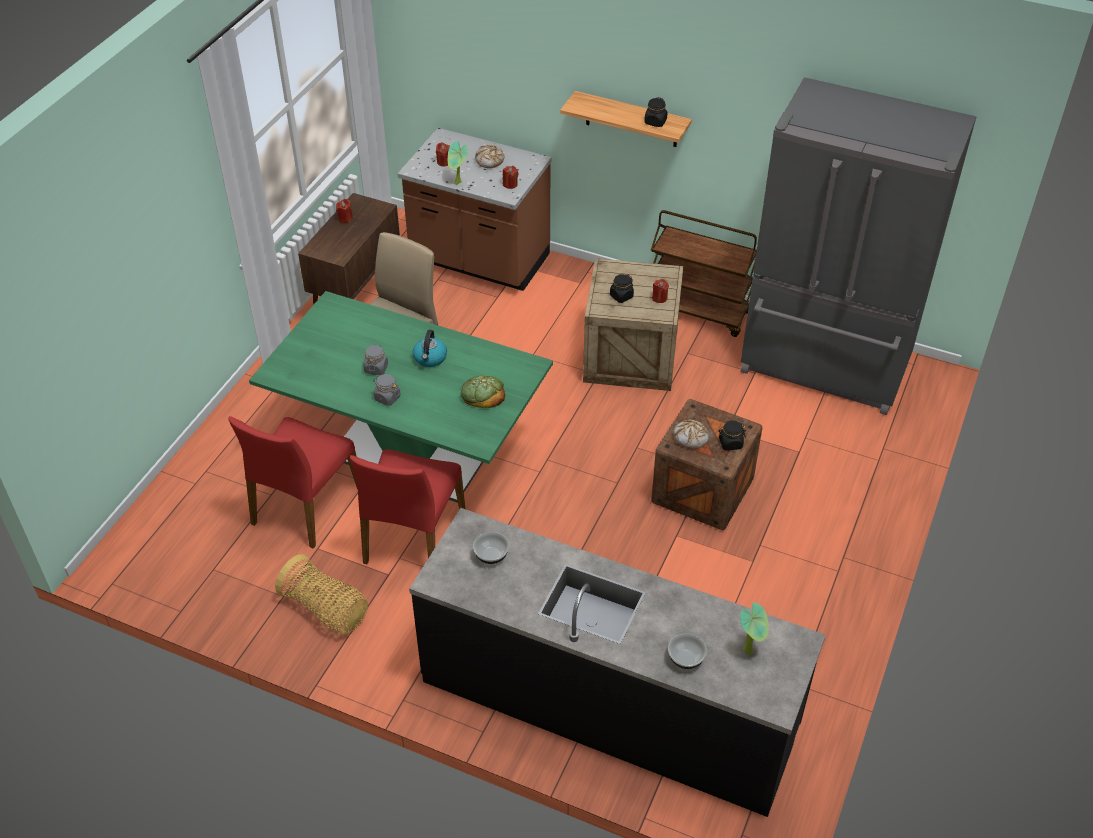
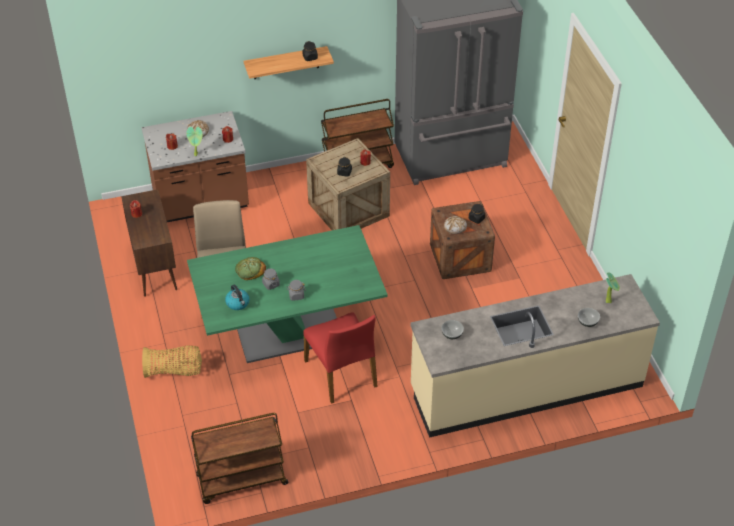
camera: 40 degrees left, 0 degrees up
(177, 583) = (241, 481): none -> brown cart
(305, 506) = (263, 396): red chair -> none
(326, 610) = (340, 438): basket -> basket (174, 371)
(430, 358) = (293, 261): kettle -> kettle (238, 303)
(483, 394) = (344, 263): bread -> bread (250, 270)
(608, 704) = (526, 387): black counter -> beige counter

